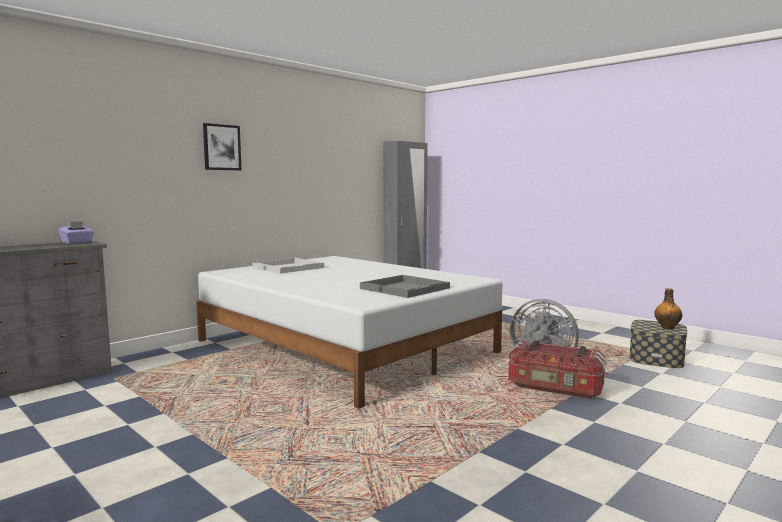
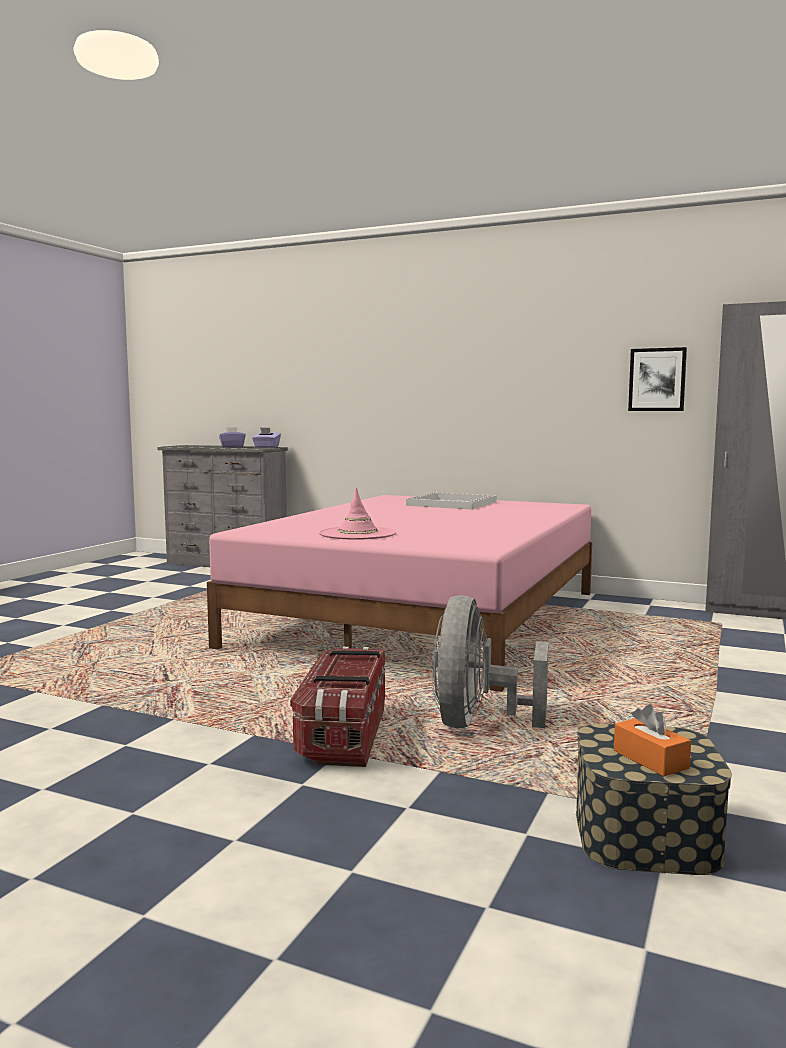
camera: 70 degrees right, 0 degrees up
(36, 246) = (232, 447): none -> purple tissue box
(221, 147) = (421, 346): picture -> picture (657, 379)
(344, 346) = (425, 618): white bed -> pink bed
(405, 288) = (357, 534): grey tray -> pink hat
(667, 327) = (650, 759): bottle -> orange tissue box

